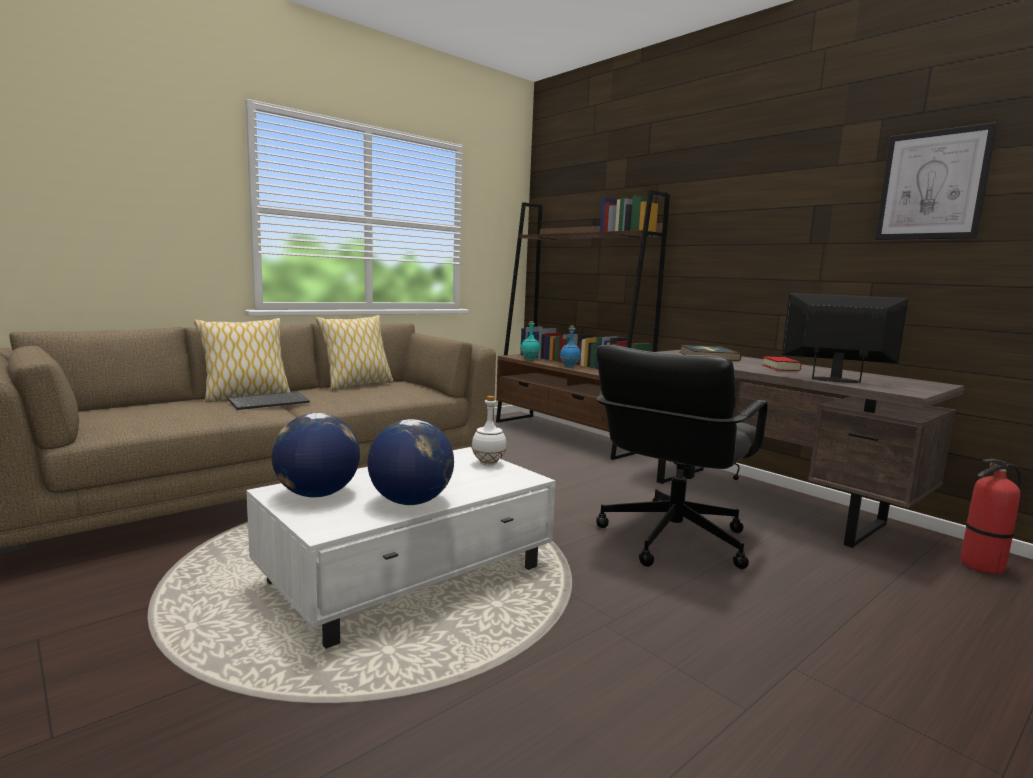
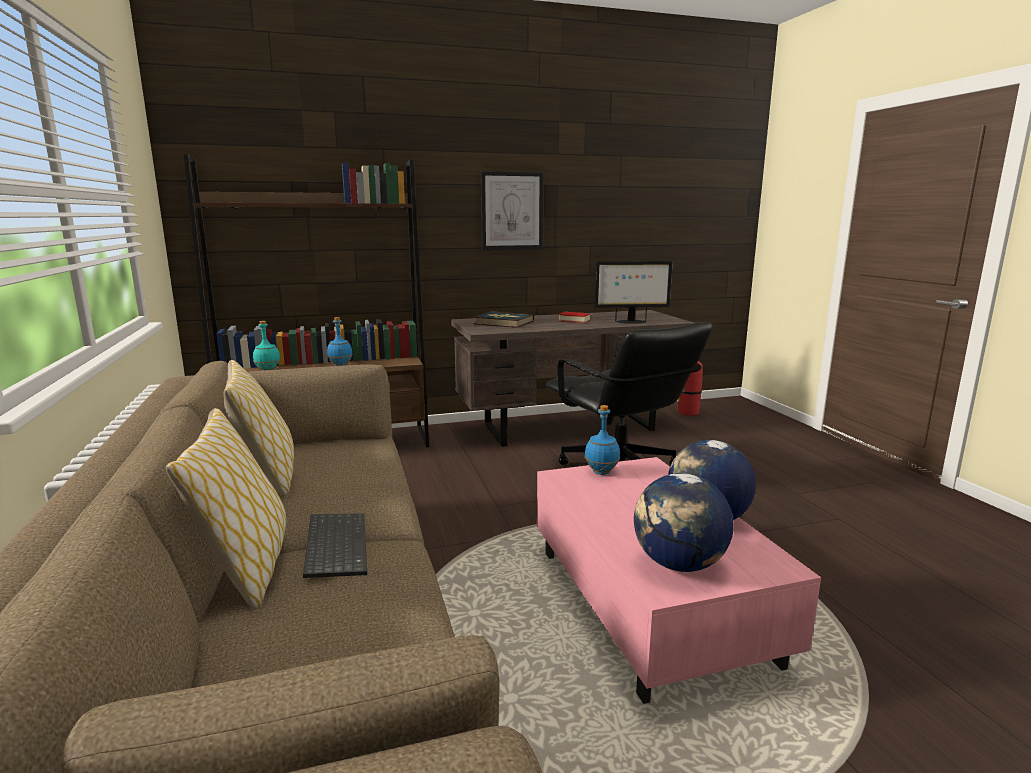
camera: 65 degrees left, 5 degrees up
(410, 575) = (648, 602): white coffee table -> pink coffee table
(488, 463) = (601, 472): white bottle -> blue bottle
(835, 380) = (630, 322): monitor -> monitor turned 135 degrees counterclockwise
(932, 185) = (620, 177): picture -> picture (512, 211)

